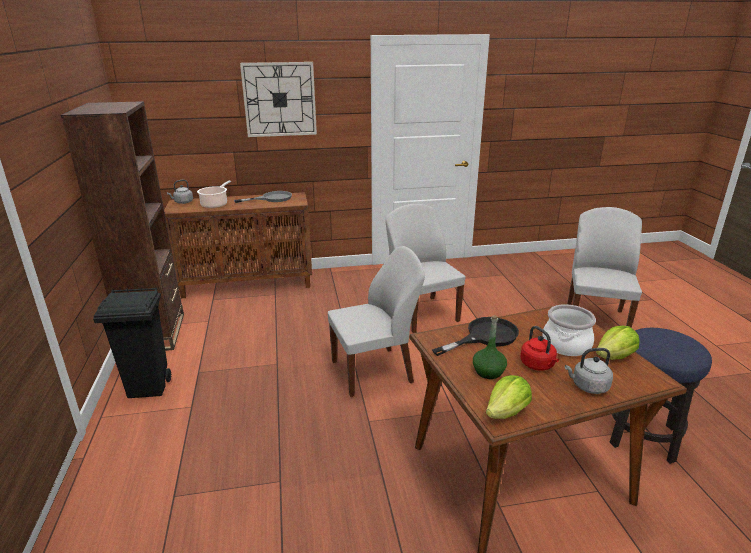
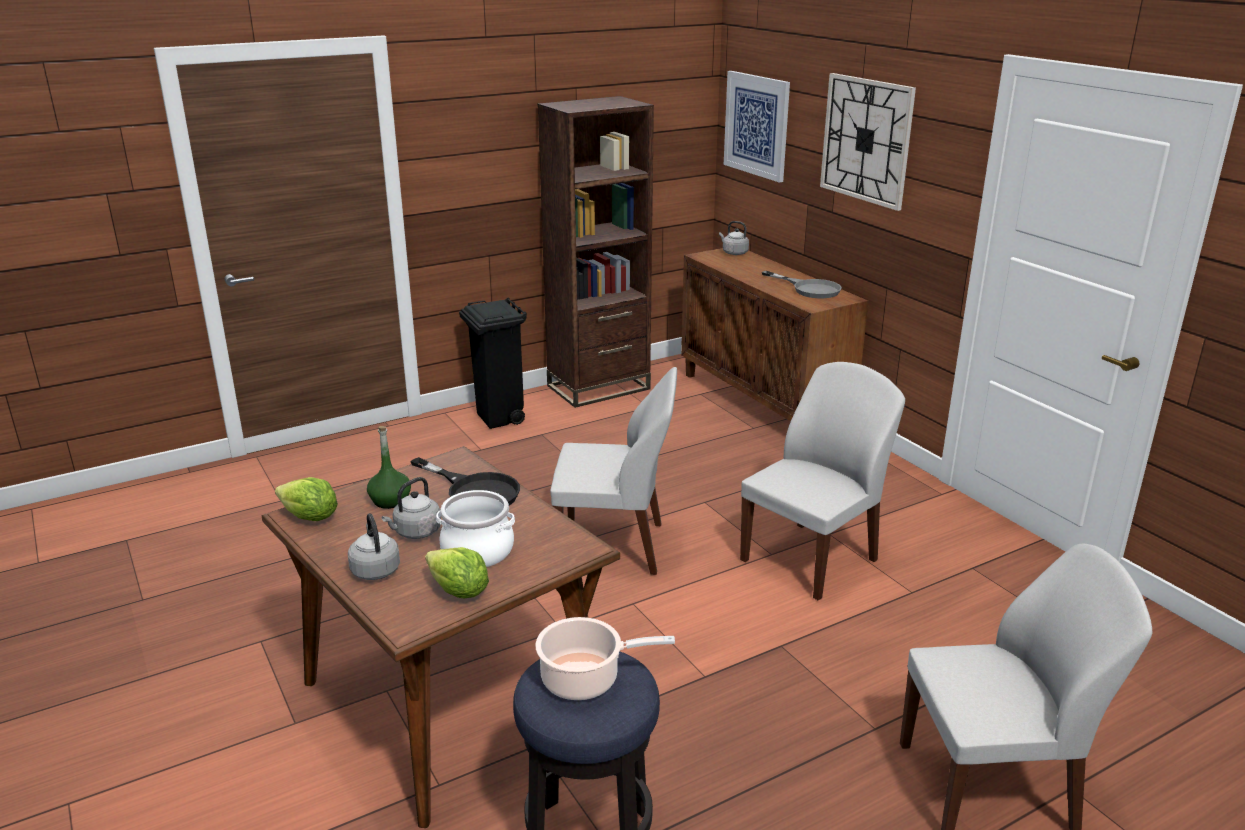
camera: 70 degrees right, 0 degrees up
(167, 111) = (756, 125): none -> picture
(215, 204) = (746, 268): cooking pot -> cooking pot (585, 679)
(374, 371) = (615, 546): white chair -> white chair turned 45 degrees counterclockwise
(538, 365) = (415, 532): red kettle -> grey kettle

